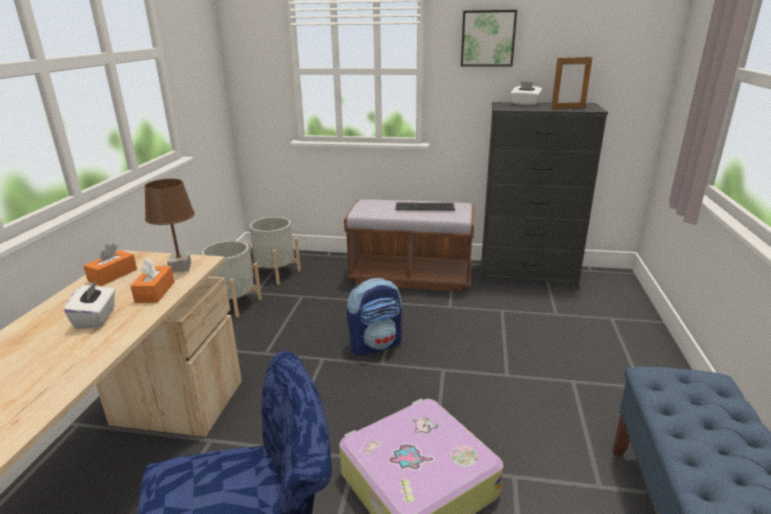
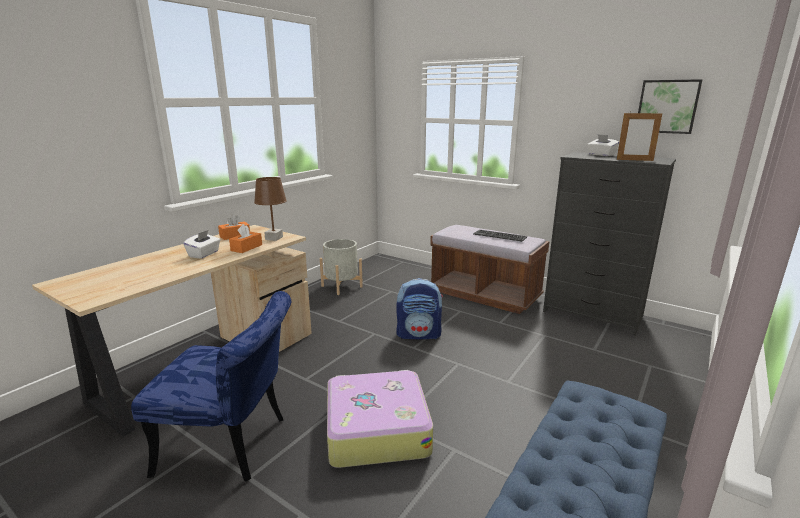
camera: 25 degrees right, 5 degrees down
(276, 273) = (384, 273): grey planter -> none
(488, 38) = (575, 96): picture -> picture (667, 106)

